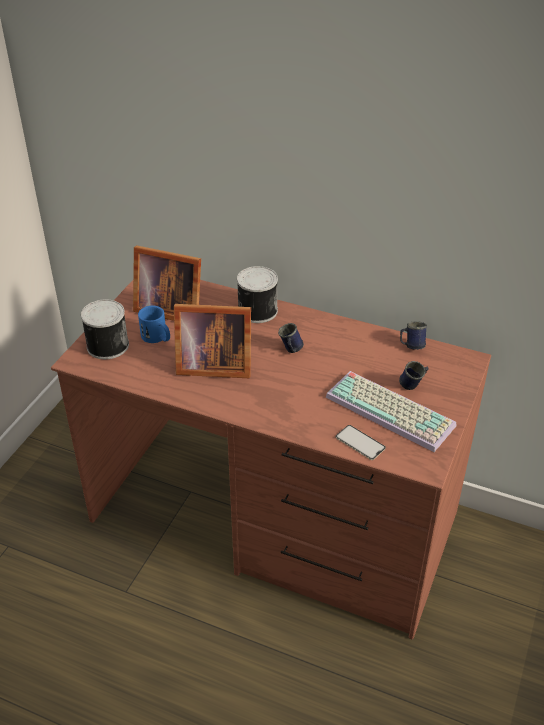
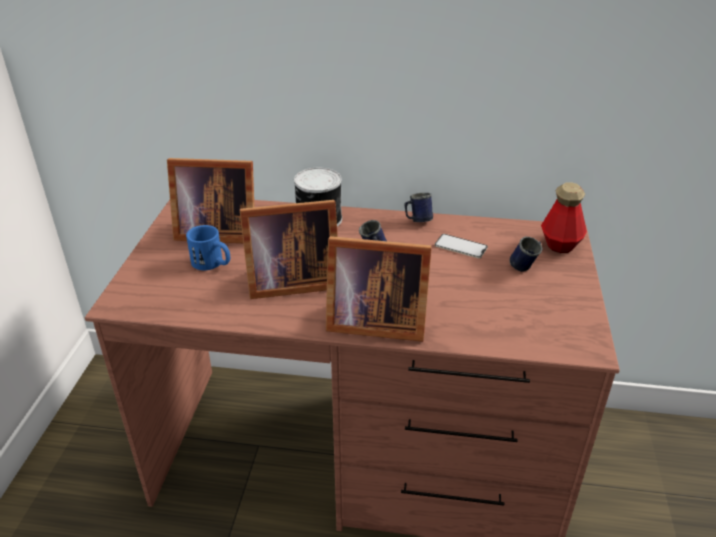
camera: 15 degrees left, 5 degrees down
(106, 345) = (151, 281): can -> none
(264, 411) = (373, 321): none -> picture frame
(360, 442) = (500, 336): phone -> phone (460, 246)
(392, 410) = (517, 295): keyboard -> none
(411, 346) = (501, 229): blue mug -> blue mug (417, 221)
(455, 370) = (560, 244): none -> bottle

